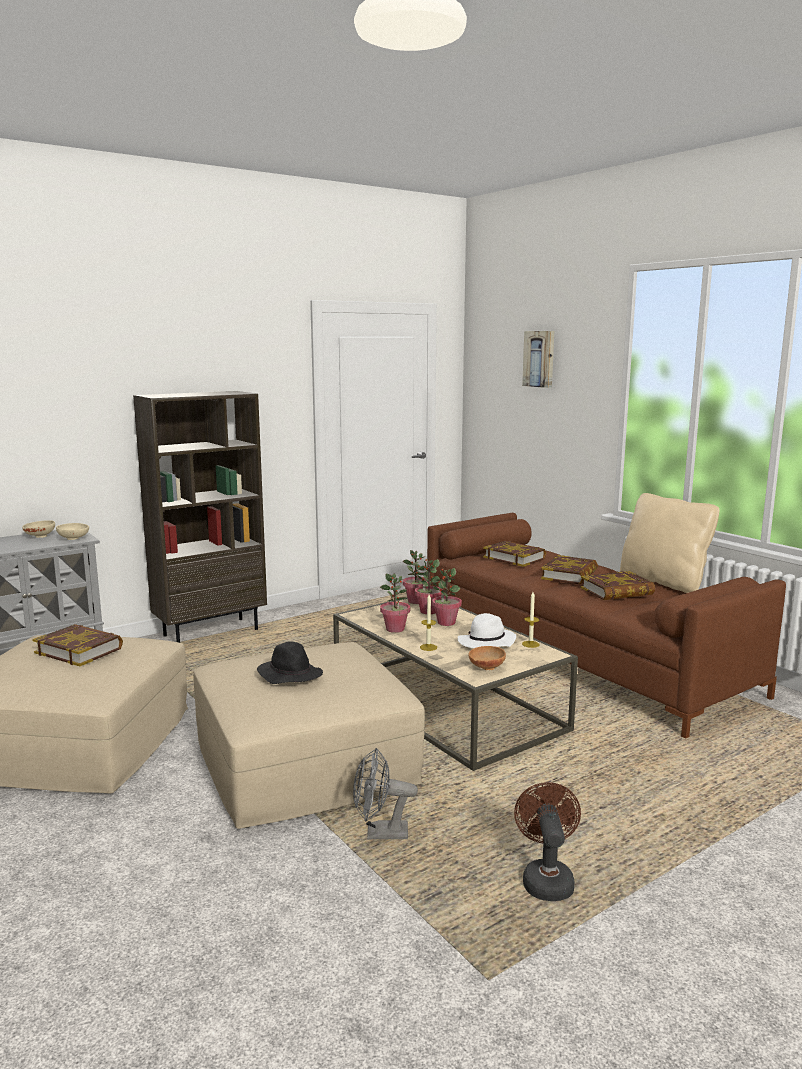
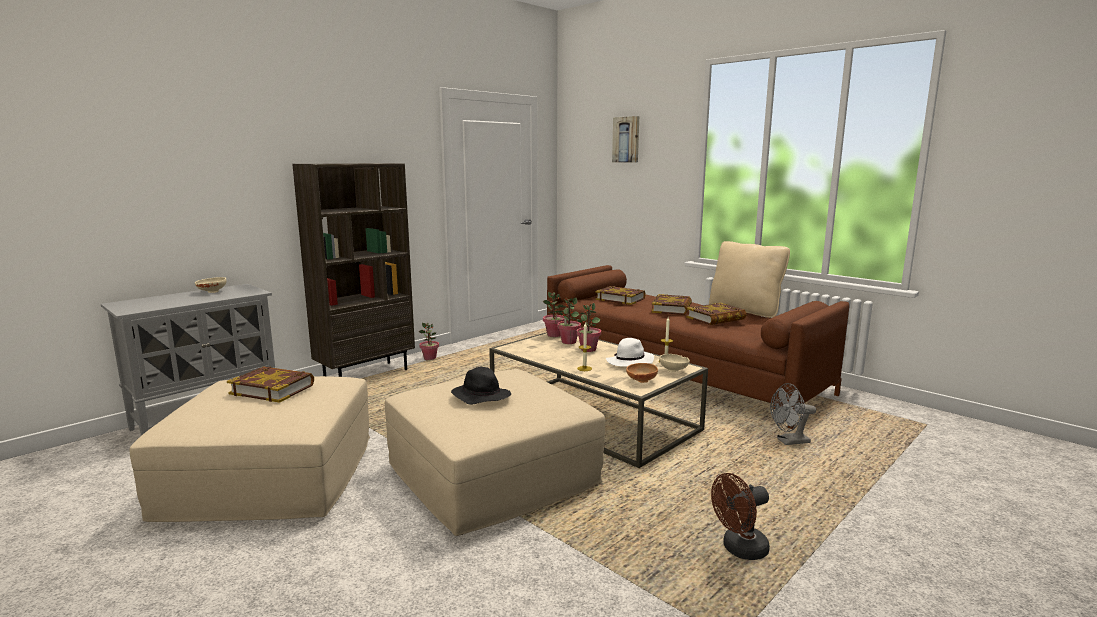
camera: 10 degrees left, 0 degrees up
(74, 539) = (247, 292): beige bowl -> beige bowl (674, 370)
(380, 833) = (584, 527): grey fan -> grey fan (789, 442)
(395, 629) = (548, 356): potted plant -> potted plant (430, 358)
(546, 879) = (739, 549): brown fan -> brown fan turned 105 degrees counterclockwise

